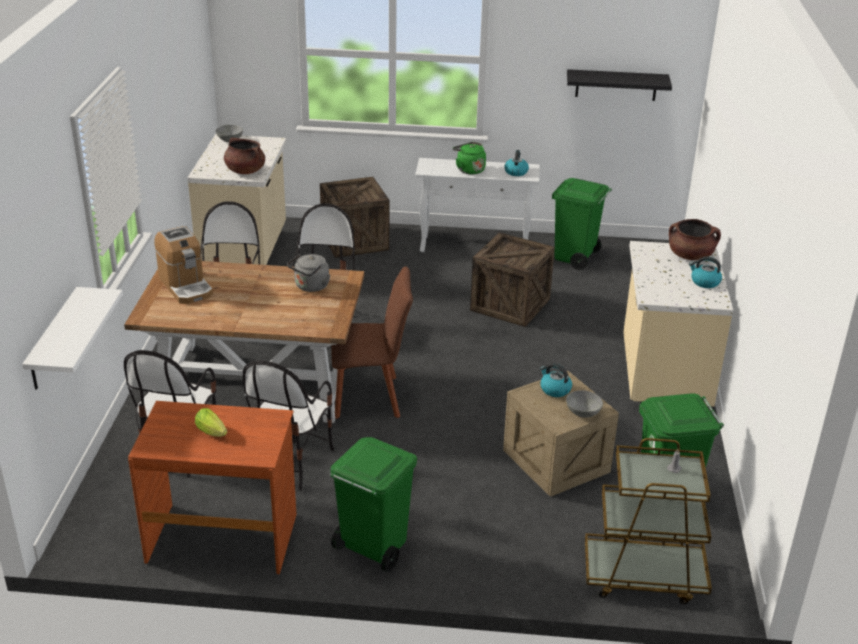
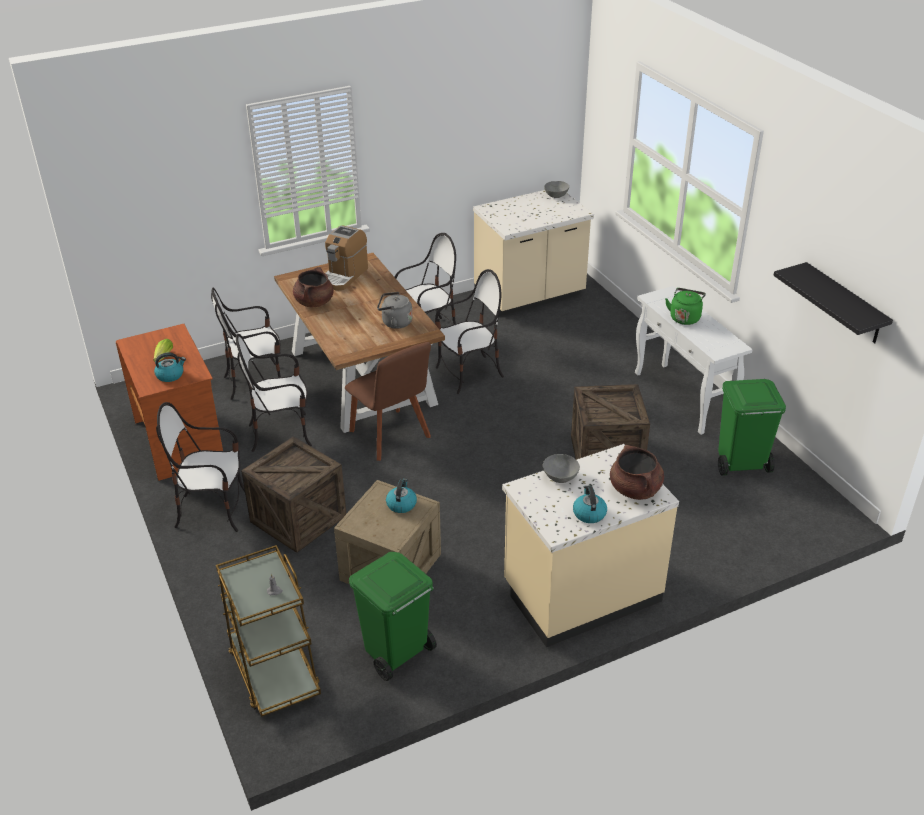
camera: 60 degrees right, 5 degrees up
(53, 340) = (172, 251): white shelf -> none
(245, 171) = (512, 221): brown cooking pot -> brown cooking pot (314, 302)
(354, 241) = (610, 335): crate -> crate (298, 518)
(373, 547) = (213, 511): green trash can -> chair
(516, 172) = (716, 342): kettle -> kettle (170, 375)
(583, 412) = (380, 531): grey bowl -> grey bowl (560, 477)

